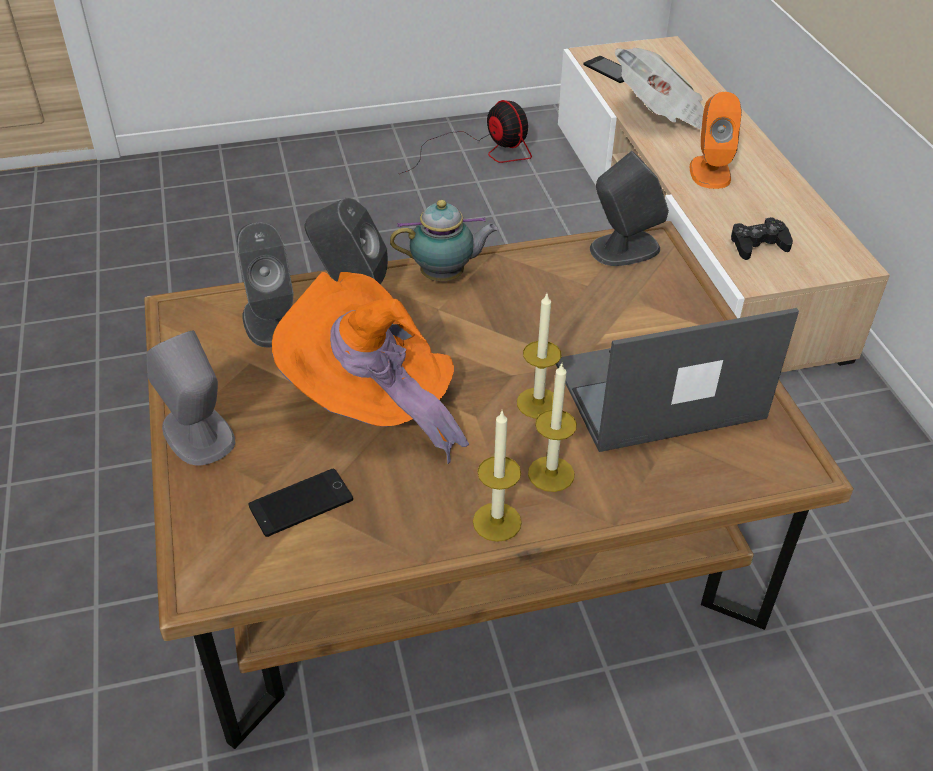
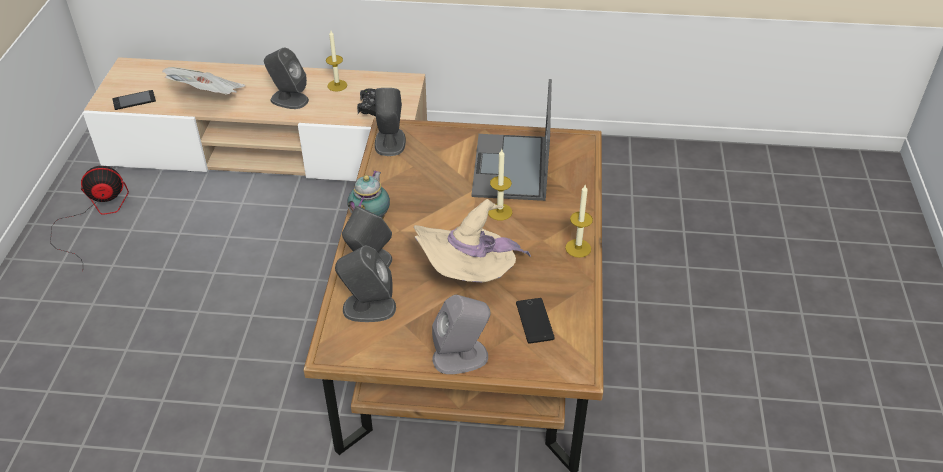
camera: 70 degrees left, 0 degrees up
(373, 403) = (469, 276): orange hat -> beige hat
(551, 474) = (552, 221): candle -> candle (337, 85)
(710, 172) = (289, 99): orange speaker -> grey speaker

